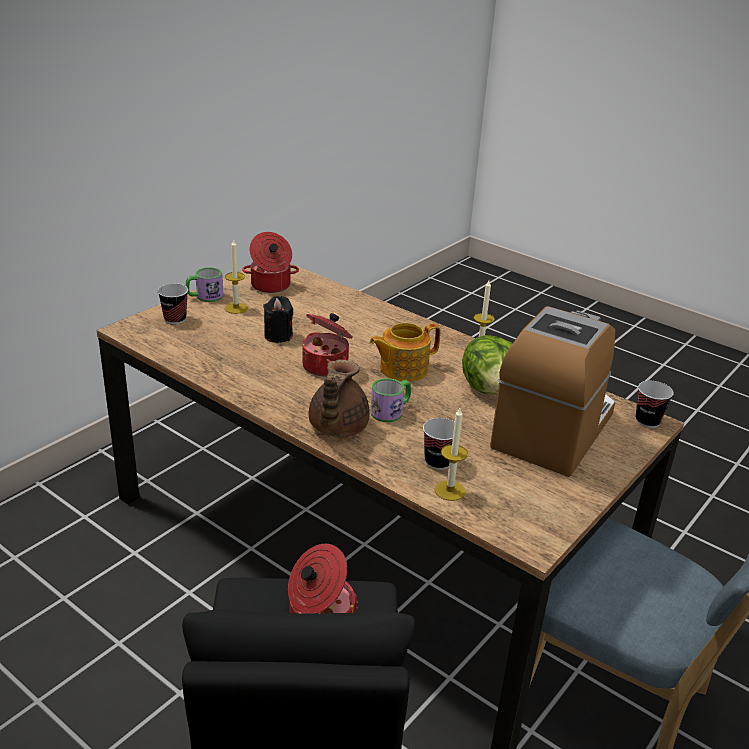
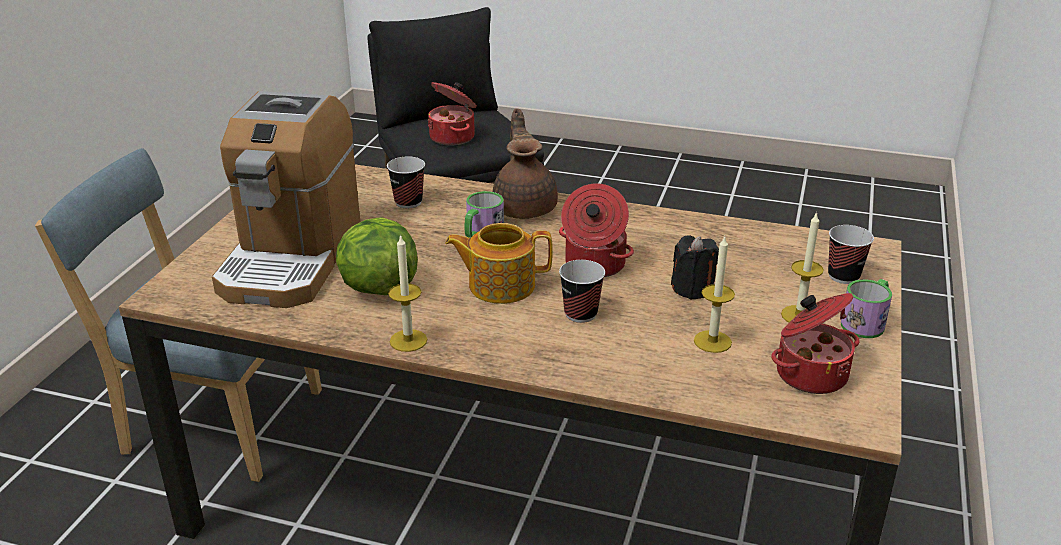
camera: 160 degrees right, 0 degrees up
(402, 368) = (500, 285): teapot -> teapot turned 135 degrees counterclockwise
(450, 490) = (388, 185): candle -> candle (712, 341)
(647, 421) = (169, 295): cup -> cup (580, 314)

